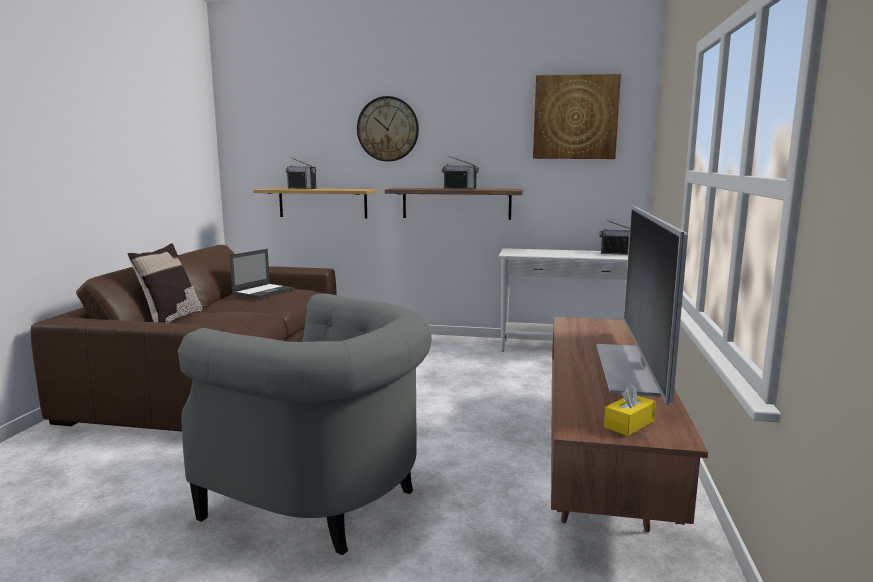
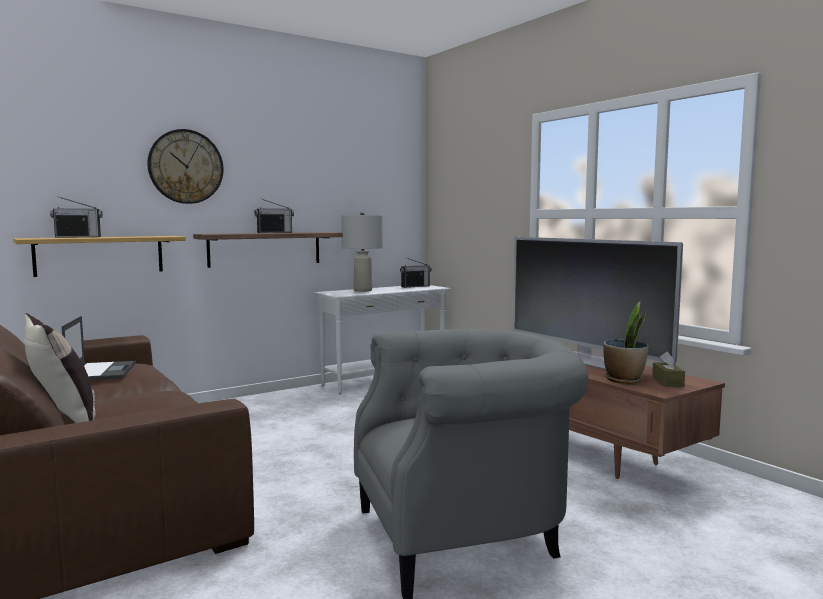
camera: 45 degrees left, 5 degrees down
(547, 252) = (362, 290): none -> grey table lamp
(575, 117) = (368, 165): picture -> none
(584, 405) = (624, 380): none -> potted plant
(629, 424) = (667, 382): yellow tissue box -> brown tissue box

